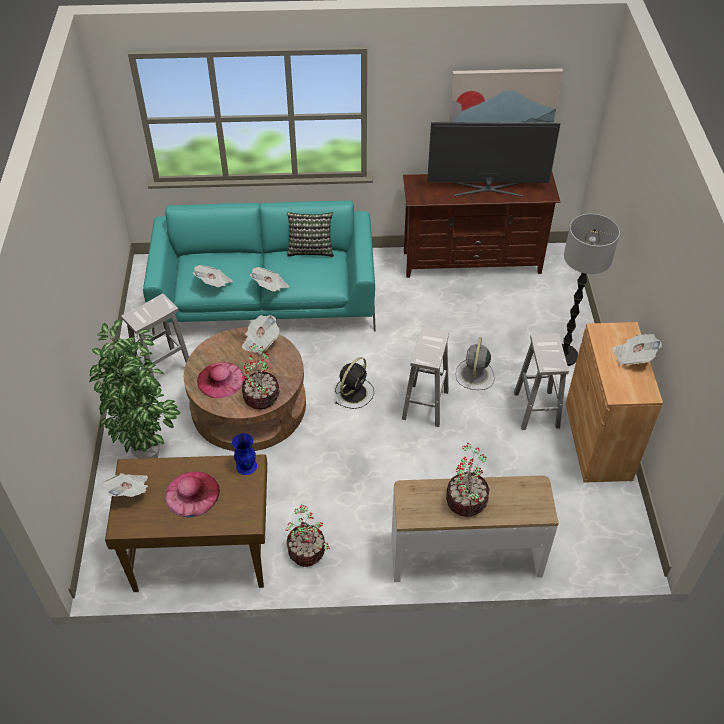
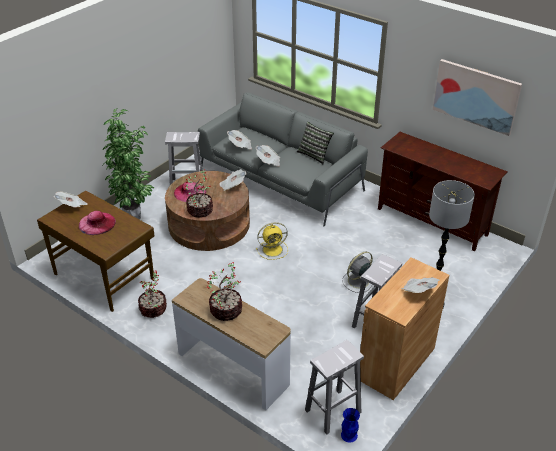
camera: 40 degrees right, 10 degrees down
(247, 466) = (137, 226): blue vase -> blue vase (349, 435)
(266, 298) = (281, 179): turquoise sofa -> grey sofa
(354, 392) = (273, 249): black fan -> yellow fan
(425, 405) = (306, 279): white stool -> white stool (332, 412)
(487, 189) = (446, 161): television -> none

